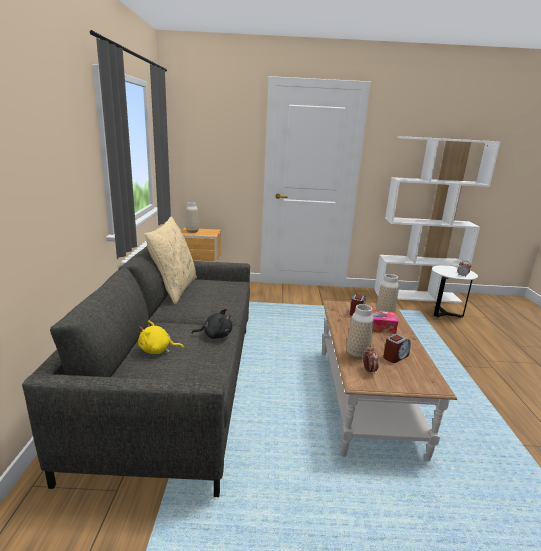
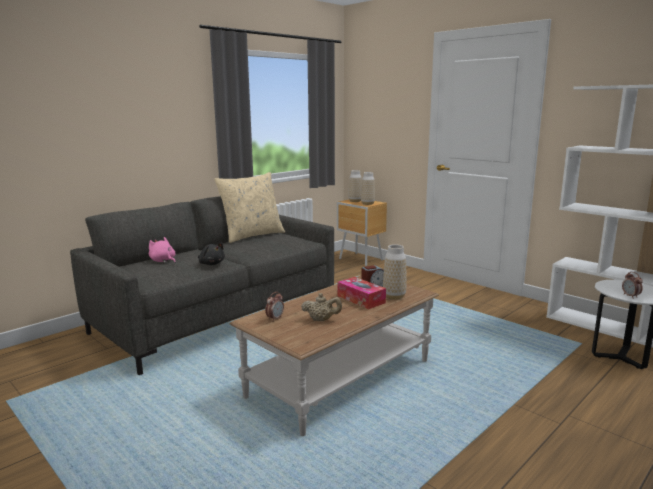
camera: 45 degrees right, 5 degrees down
(157, 350) = (163, 261): yellow plush toy -> pink plush toy
(357, 355) = (292, 308): vase -> vase (367, 204)
(395, 356) = (321, 320): alarm clock -> beige teapot

